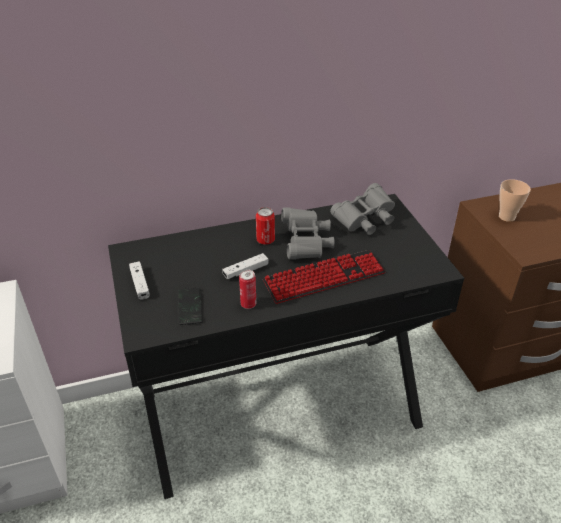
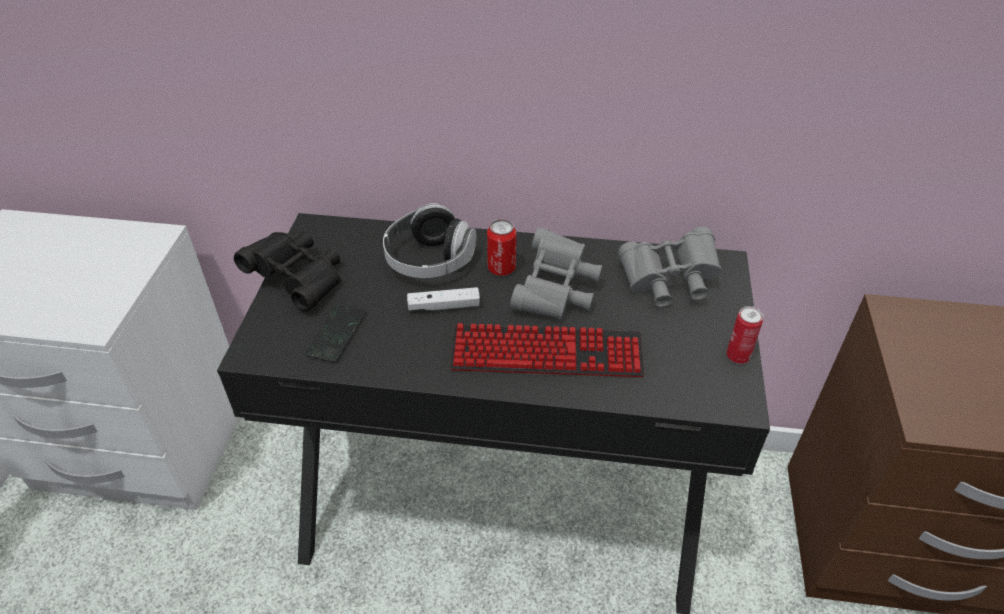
camera: 25 degrees right, 5 degrees up
(140, 284) = (298, 280): white game controller -> black binoculars
(218, 248) = (429, 260): none -> headphones
(248, 304) = (414, 358): can -> can (737, 356)
(506, 217) = (932, 345): cup -> none

